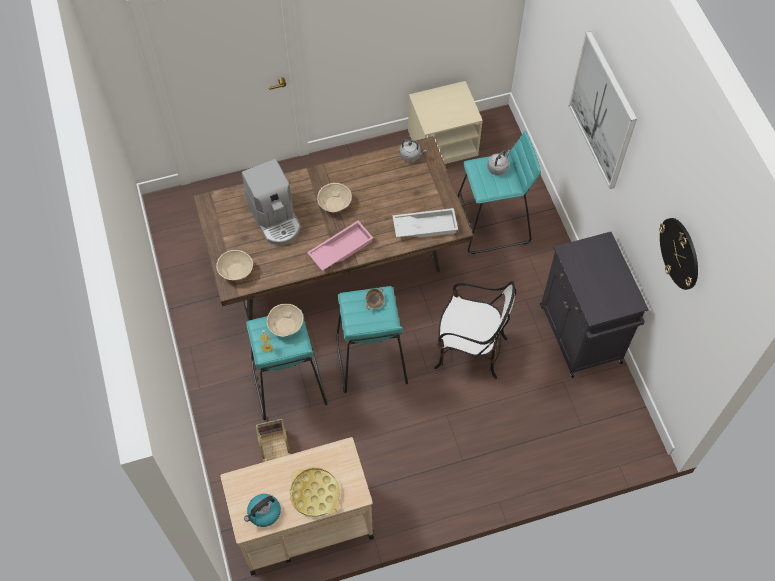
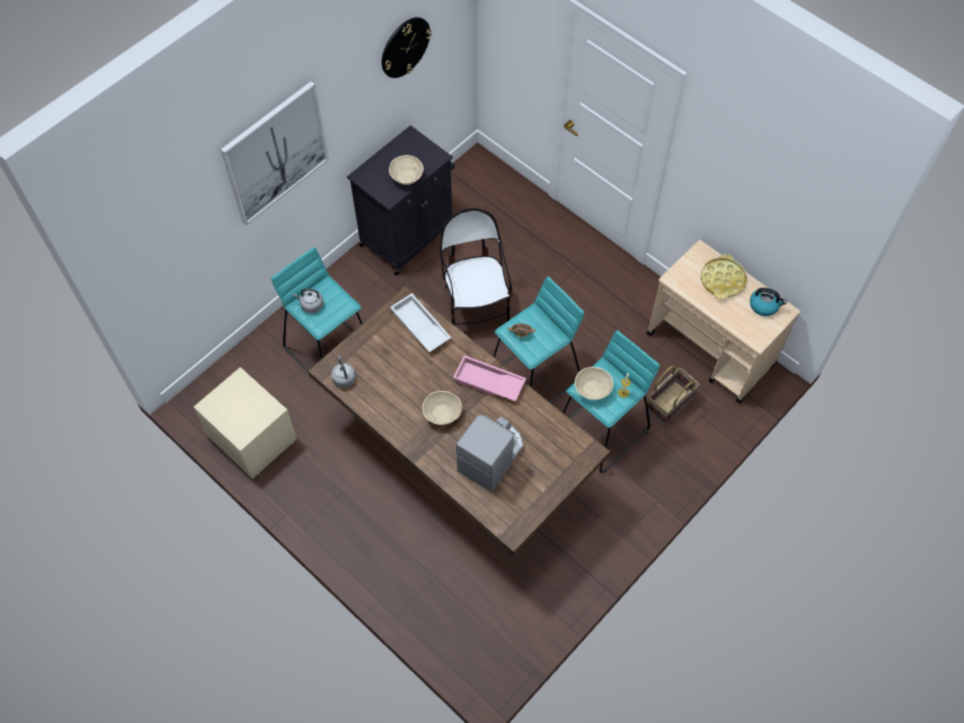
camera: 120 degrees left, 0 degrees up
(236, 271) = (571, 457): beige bowl -> beige bowl (406, 177)

